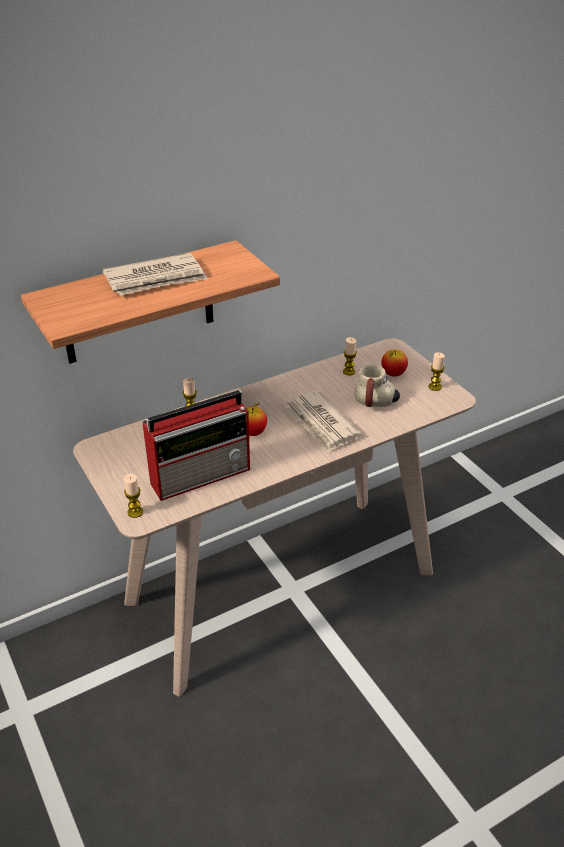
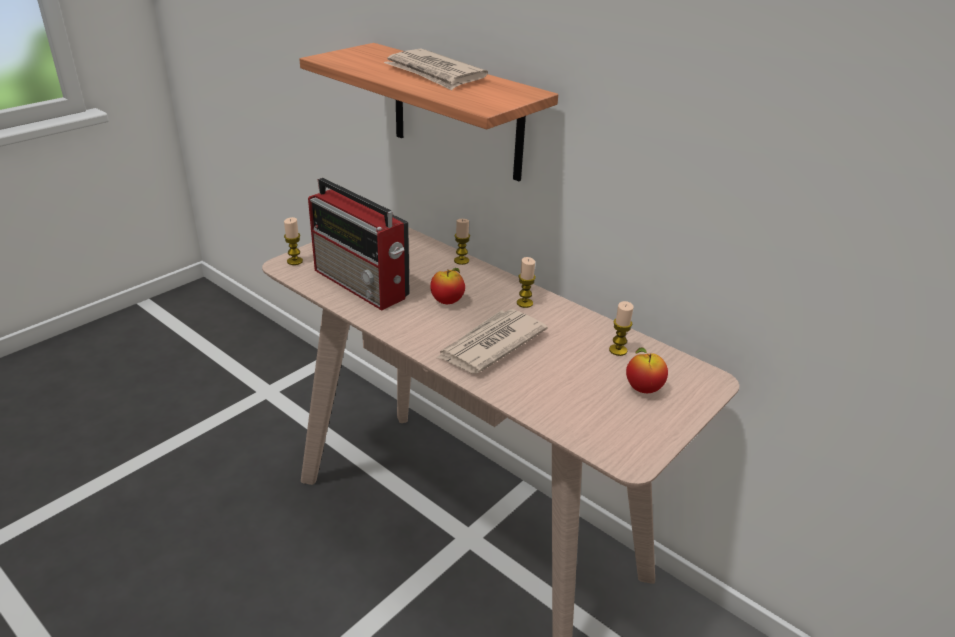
camera: 70 degrees right, 5 degrees down
(376, 404) = (560, 382): mug -> none
(434, 387) = (643, 433): candle -> candle (524, 303)

